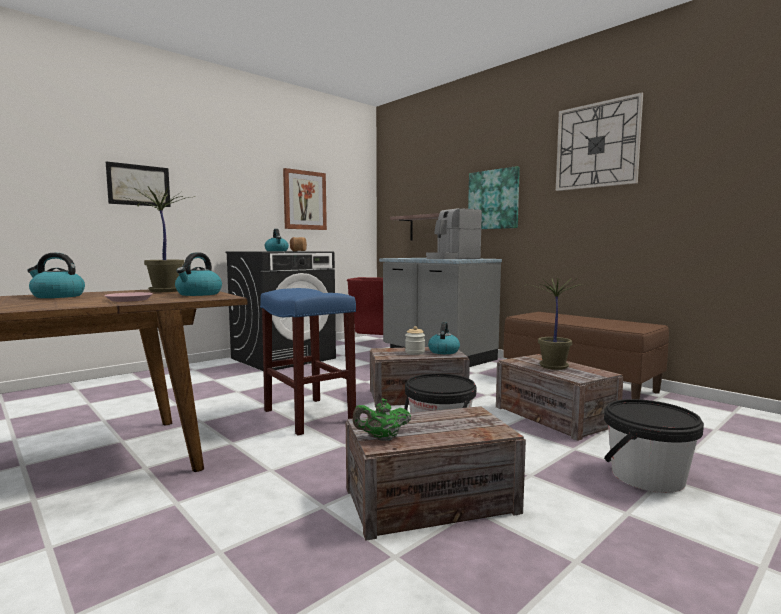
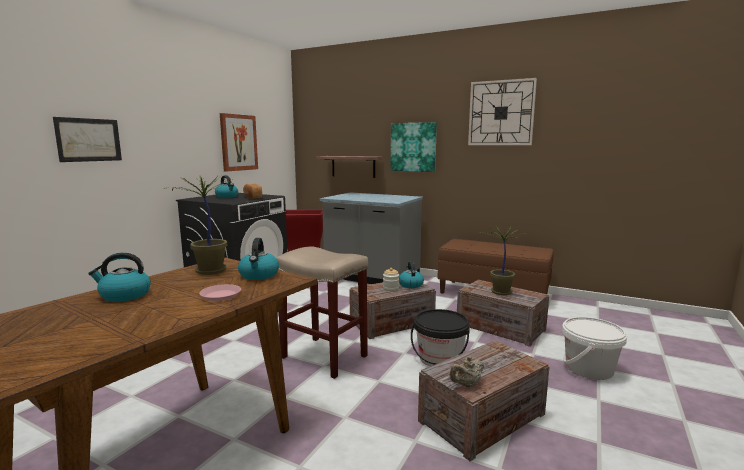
camera: 20 degrees left, 5 degrees up
(310, 416) = (325, 357): blue stool -> beige stool
(382, 438) = (466, 385): green teapot -> beige teapot
(451, 258) = (385, 198): coffee machine -> none
(647, 476) = (589, 368): black bucket -> white bucket

